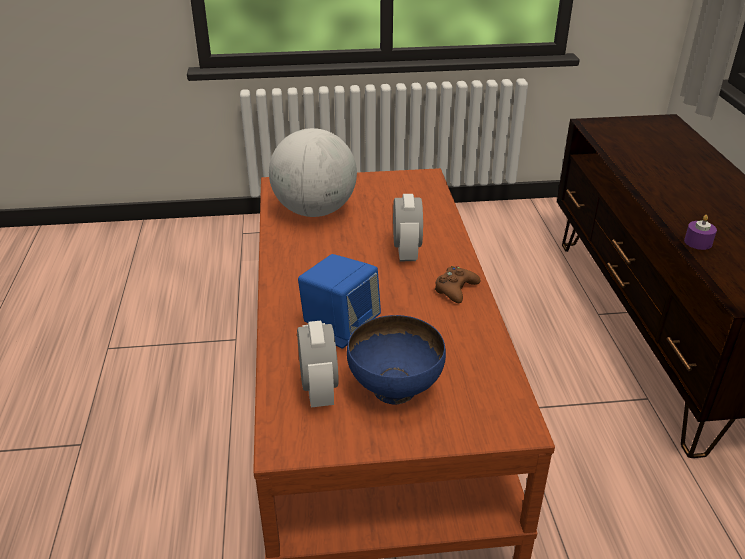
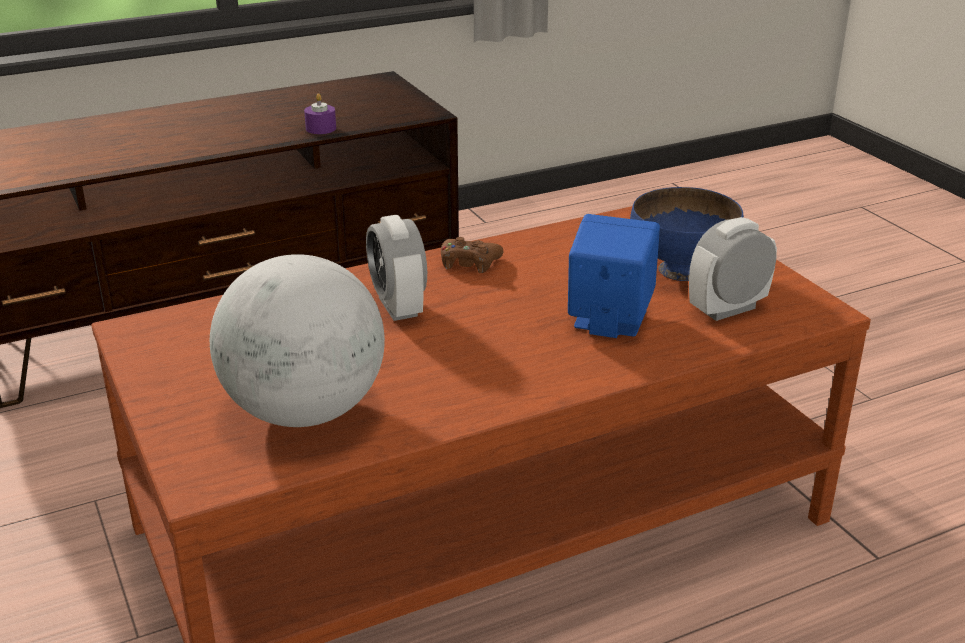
camera: 110 degrees left, 5 degrees down
(406, 252) = (398, 307): alarm clock -> alarm clock turned 90 degrees counterclockwise

